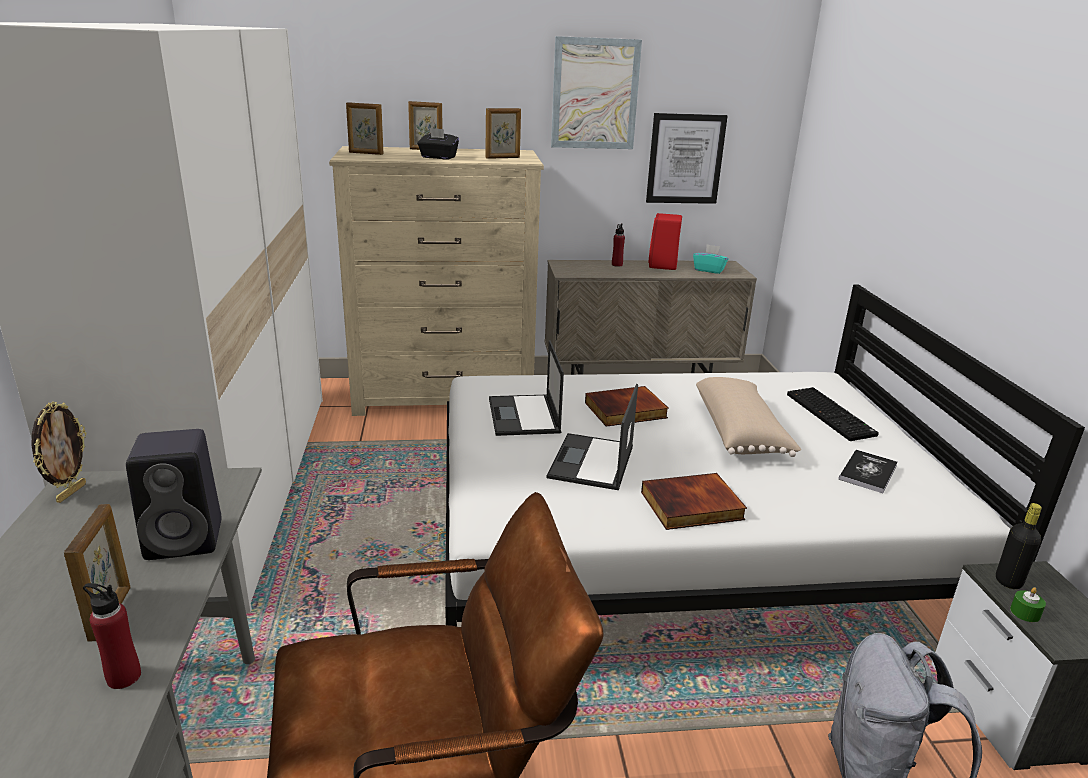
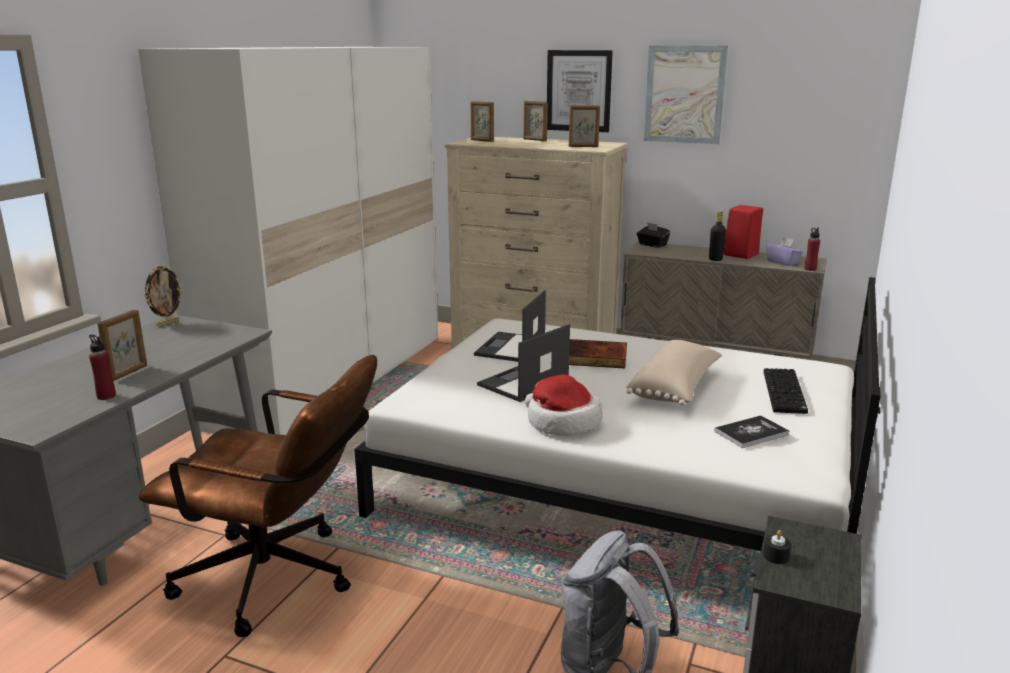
camera: 30 degrees right, 5 degrees down
(187, 539) = (195, 353): black speaker -> none
(438, 157) = (530, 145): black tissue box -> black tissue box (652, 245)
(617, 265) = (696, 250): red bottle -> red bottle (810, 269)
(685, 159) = (772, 155): picture -> picture (579, 91)
(691, 507) = (562, 422): book -> hat
(709, 270) = (783, 262): turquoise tissue box -> purple tissue box
(1008, 581) = (794, 535): black bottle -> black bottle (715, 259)
(1025, 613) = (776, 556): green candle -> black candle

